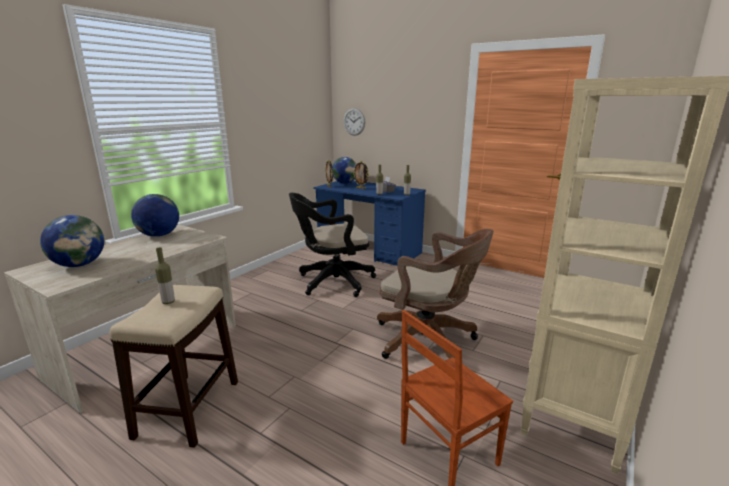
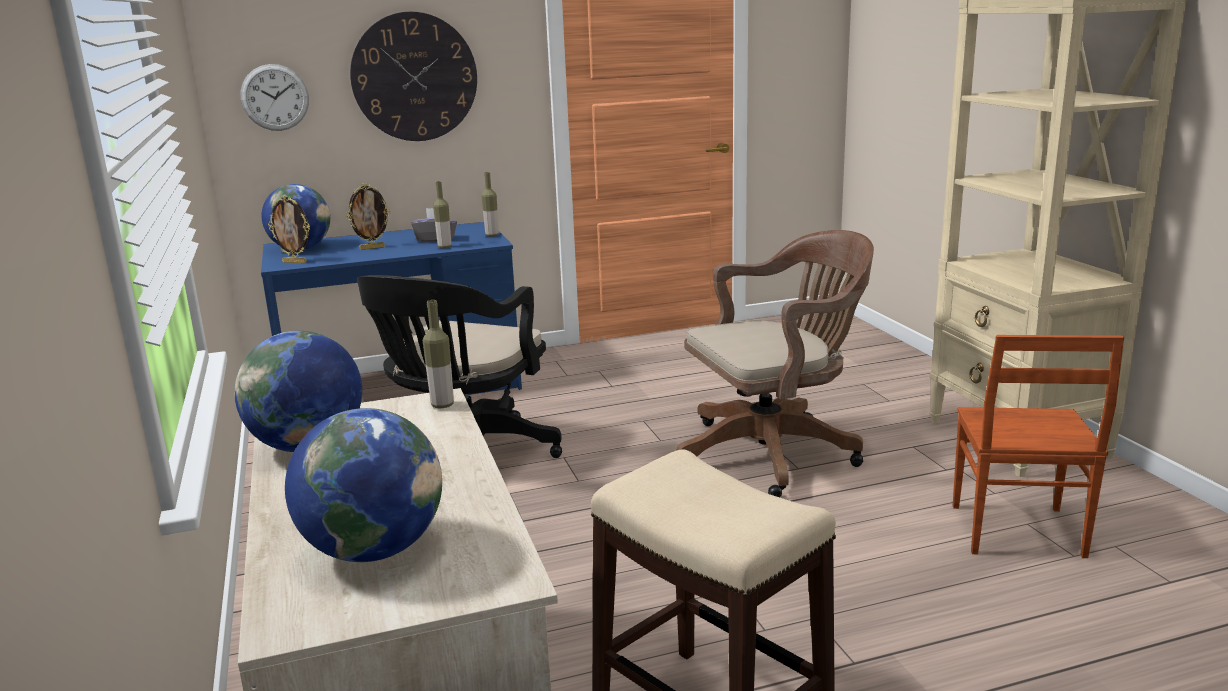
camera: 50 degrees left, 0 degrees up
(168, 302) = (690, 499): bottle -> bottle (442, 405)
(404, 118) = (414, 77): none -> wall clock

